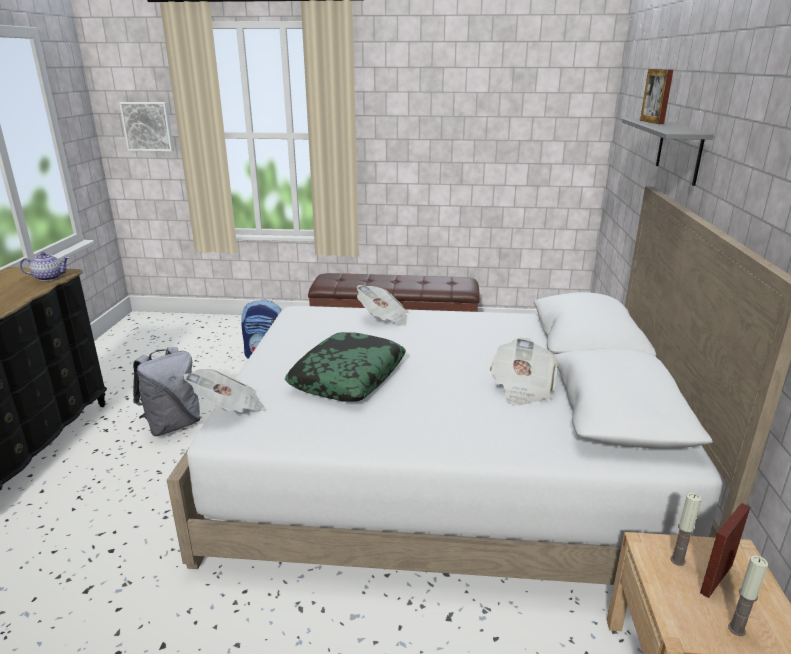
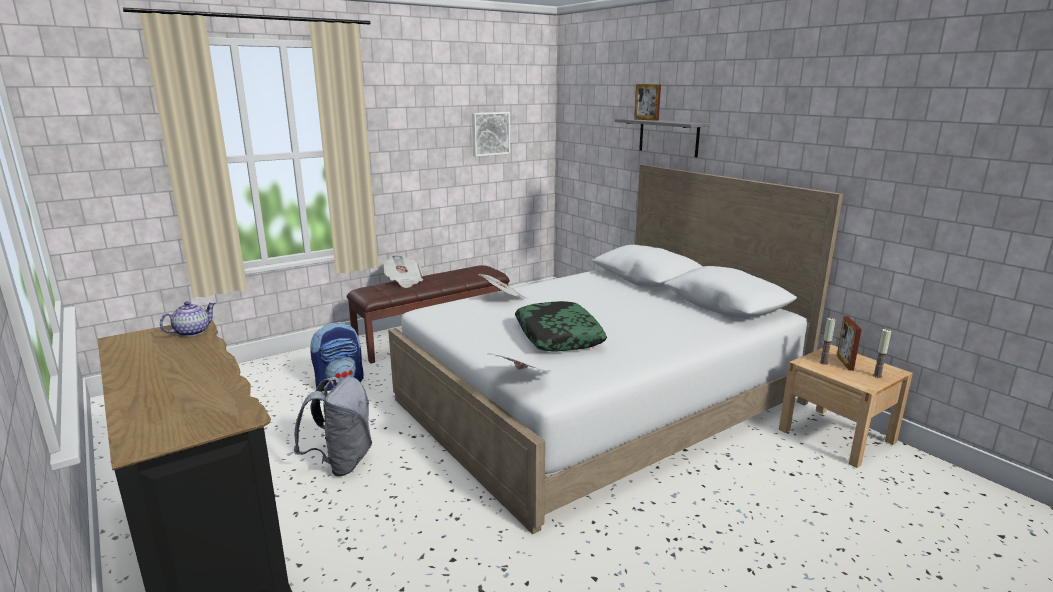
camera: 40 degrees left, 5 degrees down
(148, 126) = (113, 157): picture -> picture (490, 133)
(521, 388) = (664, 309): newspaper -> newspaper (404, 281)

